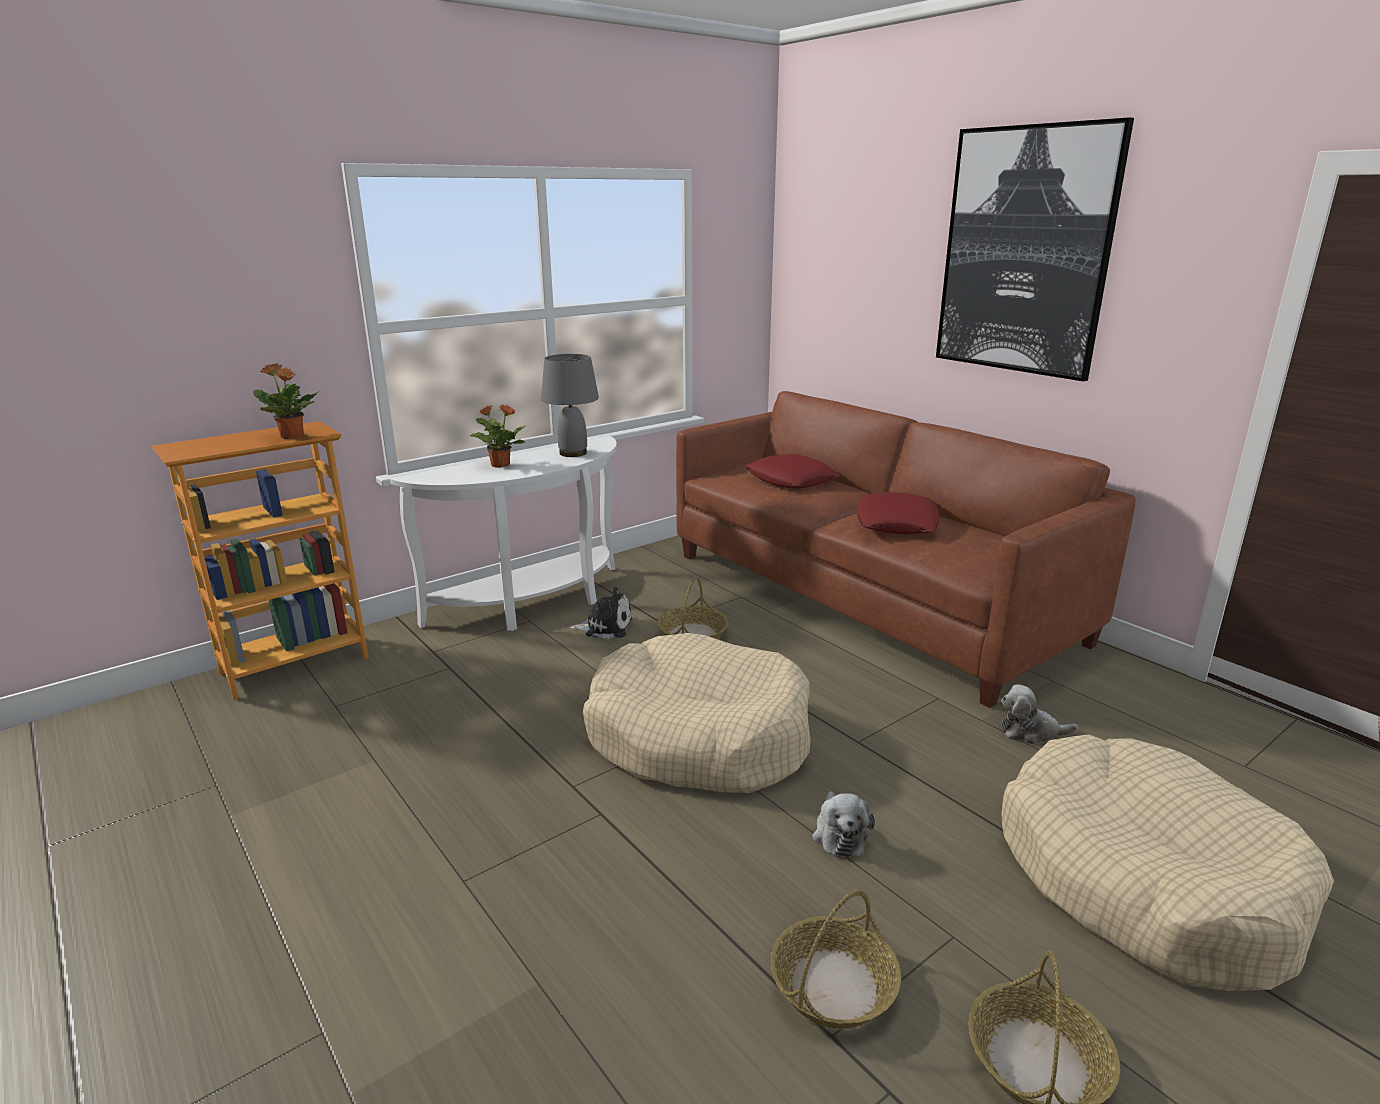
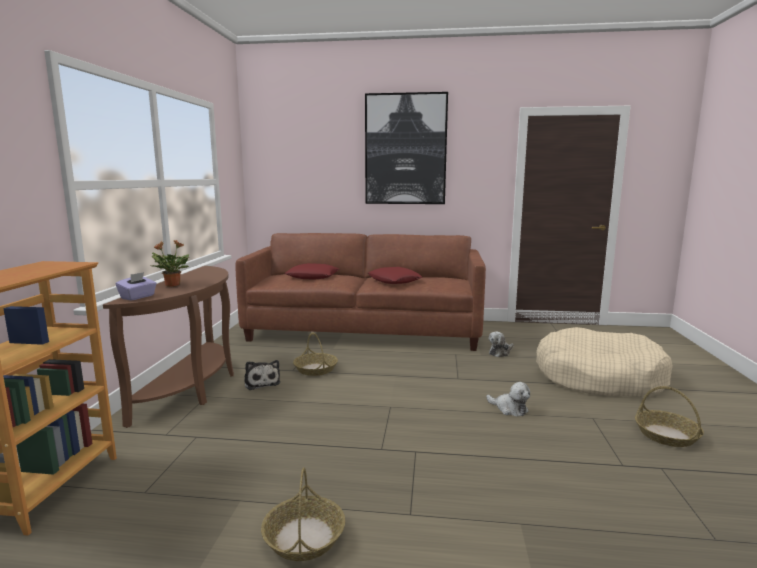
camera: 45 degrees left, 10 degrees down
(292, 436) = (56, 268): potted plant -> none
(433, 476) = (138, 297): none -> purple tissue box
(535, 605) = (194, 388): white console table -> brown console table
(572, 453) = (206, 274): grey table lamp -> none
(605, 627) = (261, 382): plush toy -> plush toy turned 105 degrees clockwise
(698, 736) = (397, 404): beige dog bed -> none
(833, 984) = (595, 451): basket -> basket (304, 537)

